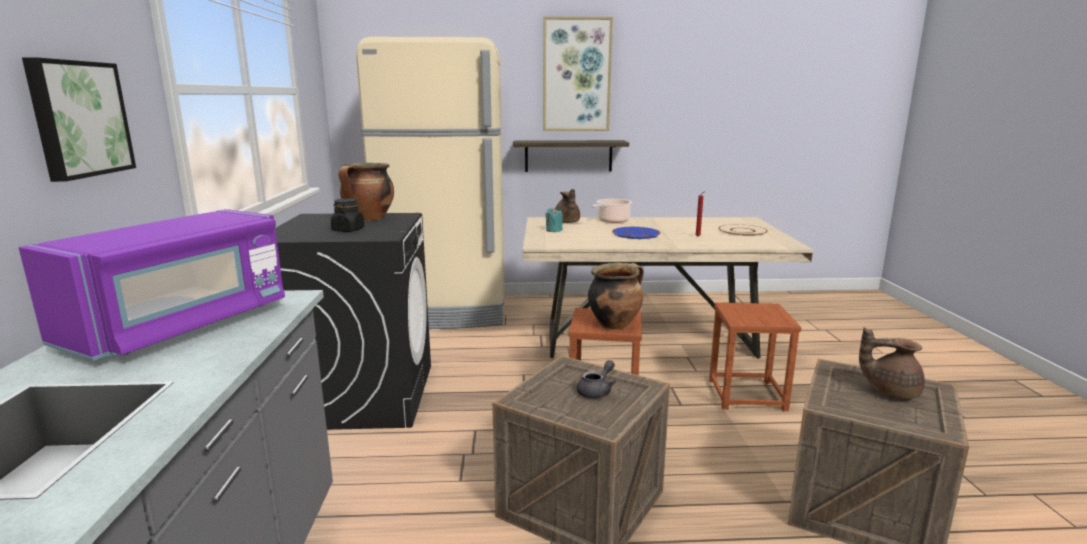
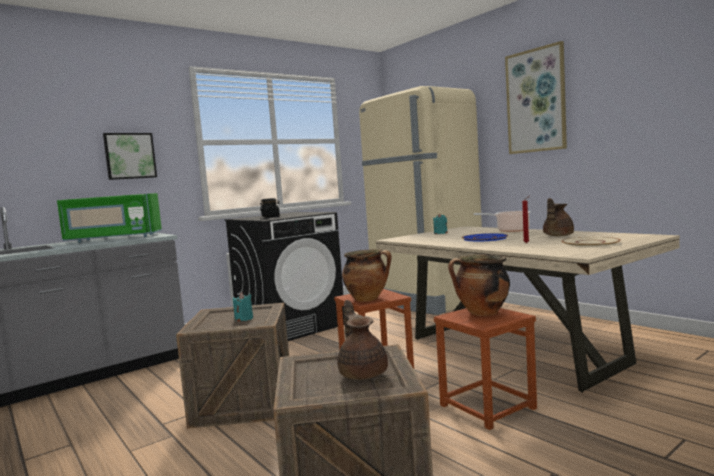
camera: 55 degrees right, 10 degrees down
(182, 325) = (113, 238): purple microwave -> green microwave
(369, 219) = (300, 213): cooking pot -> cooking pot (482, 313)
(566, 222) = (472, 230): brown teapot -> brown teapot (557, 236)
(568, 156) = (532, 175): shelf -> none
(597, 391) = (244, 319): grey teapot -> turquoise candle

